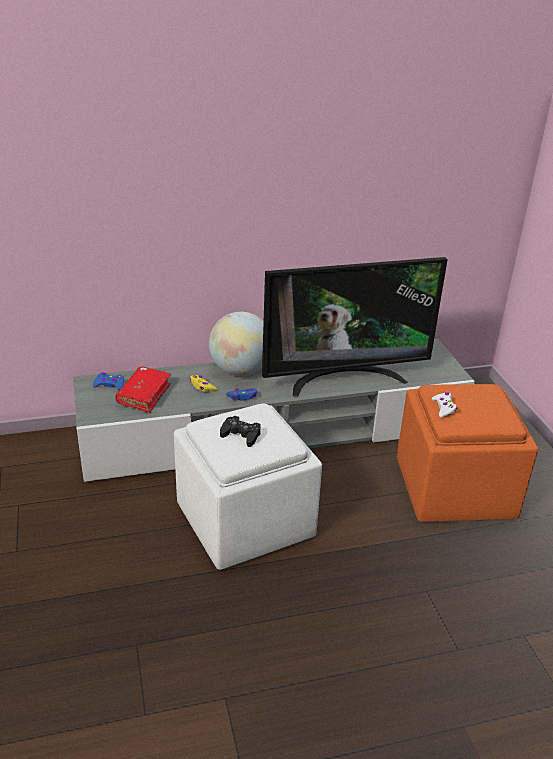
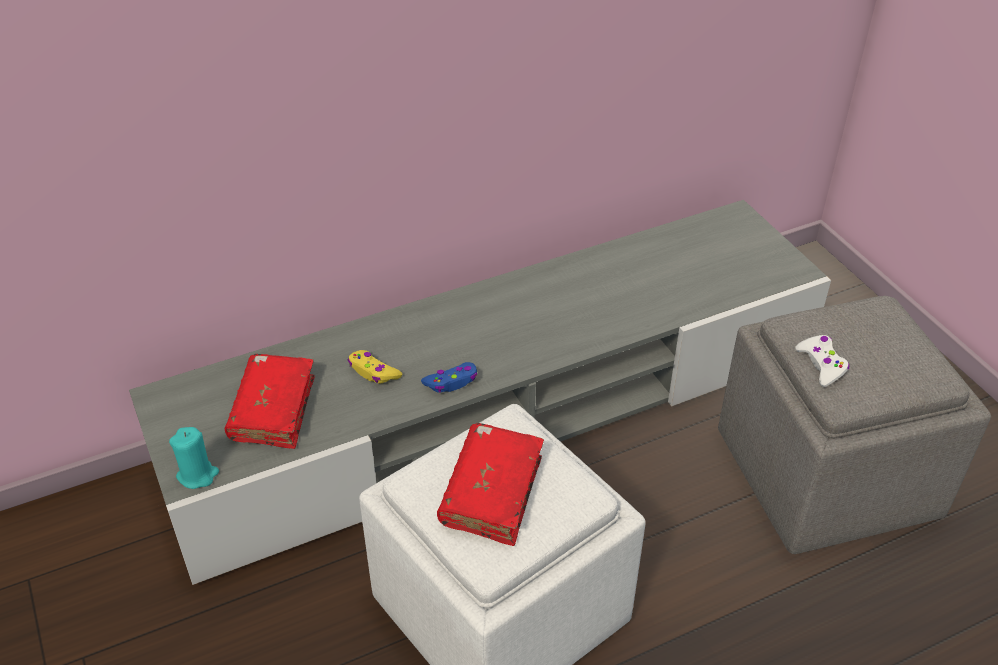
camera: 10 degrees left, 10 degrees up
(96, 416) = (198, 475): none -> turquoise candle
(110, 385) = (203, 397): blue game controller -> none
(240, 370) = (430, 324): globe -> none
(241, 435) = (492, 492): black game controller -> red book
(344, 378) = (614, 309): television -> none
(455, 489) = (827, 473): orange ottoman -> grey ottoman

